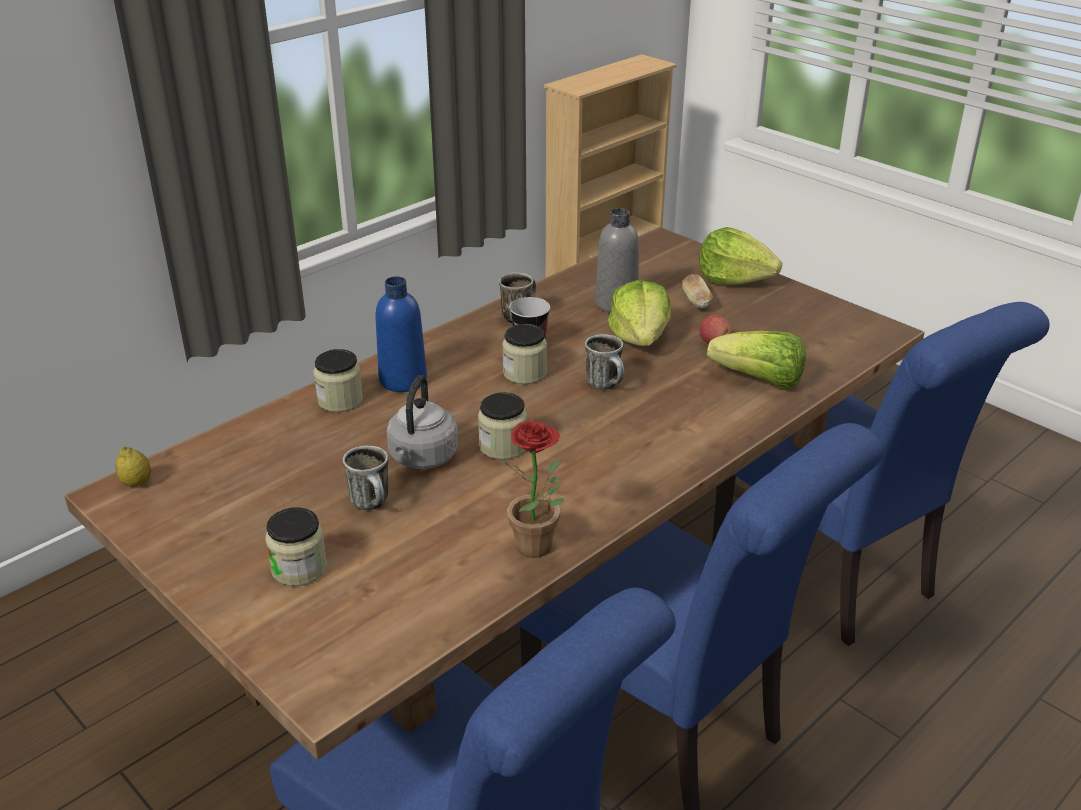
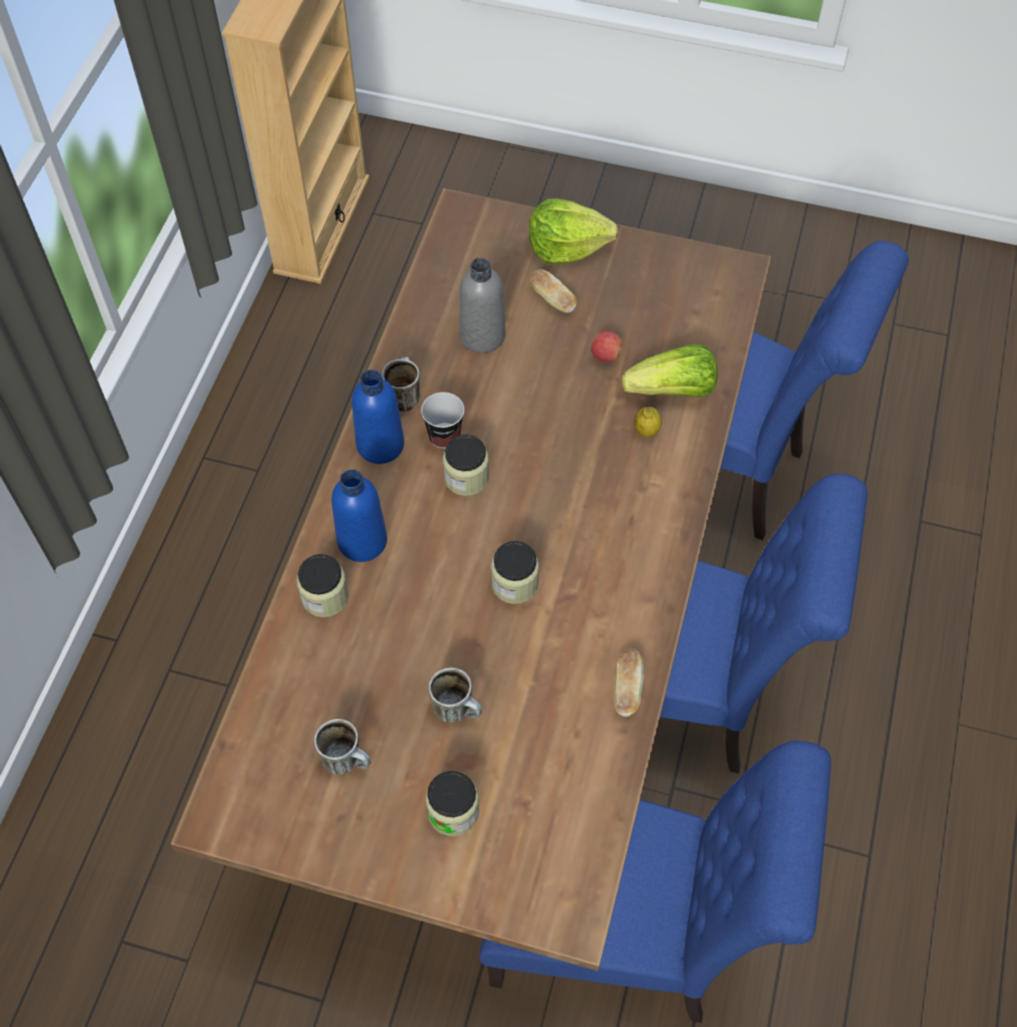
camera: 30 degrees left, 25 degrees up
(136, 483) = (226, 795): lemon -> lemon (646, 431)
(422, 458) = (457, 634): grey kettle -> none
(473, 335) = (380, 445): none -> blue bottle
(539, 550) = (627, 689): potted plant -> bread
(607, 386) = (550, 460): mug -> mug (348, 760)
(640, 337) = (536, 377): lettuce -> none

